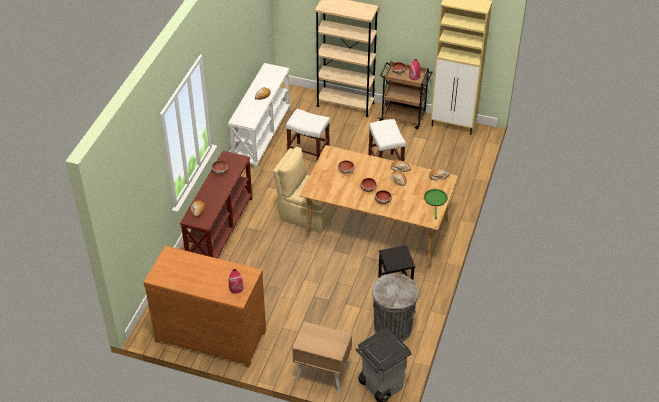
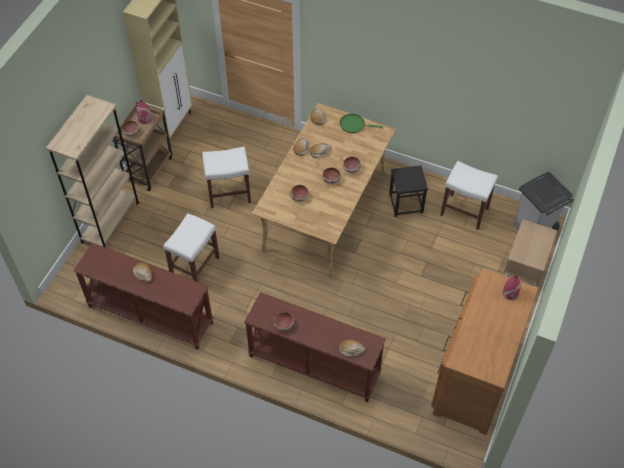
camera: 85 degrees left, 10 degrees up
(261, 136) = (149, 315): white console table -> brown console table
(306, 214) = (296, 274): beige chair -> none
(392, 328) = (463, 211): grey trash can -> white stool

